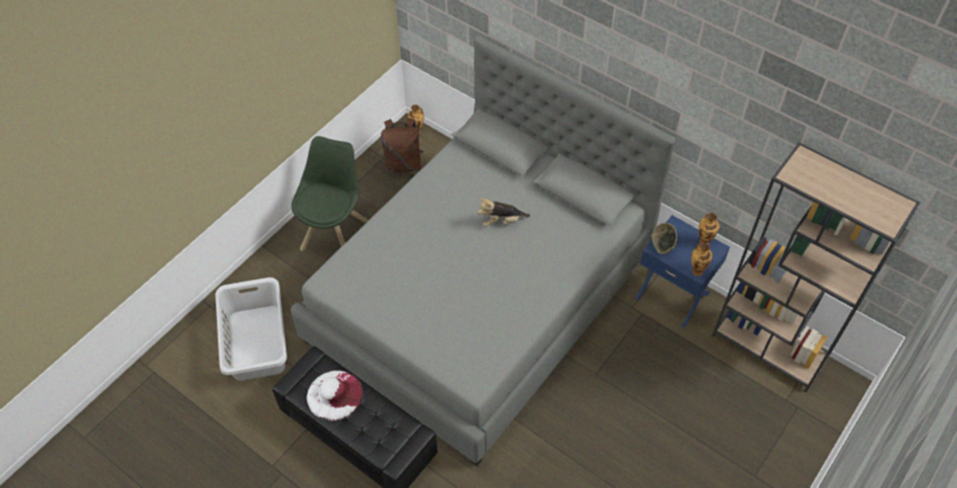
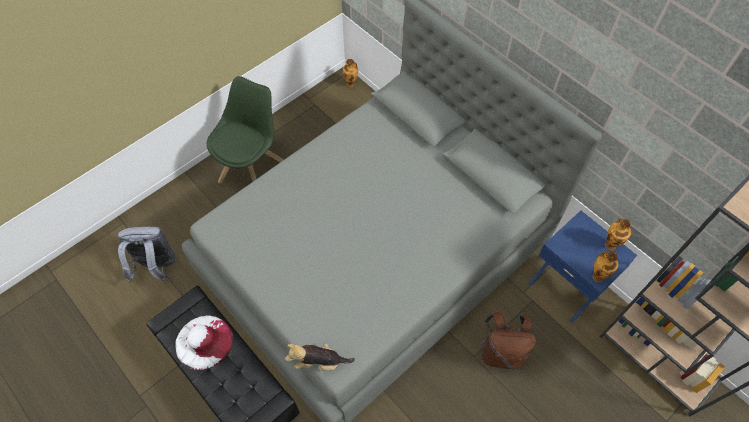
camera: 10 degrees right, 5 degrees up
(256, 343) = (156, 267): grey laundry basket -> grey backpack
(403, 163) = (331, 113): brown backpack -> brown backpack (501, 352)
(502, 221) = (403, 190): plush toy -> plush toy (320, 362)
(662, 246) = (565, 243): bowl -> none

